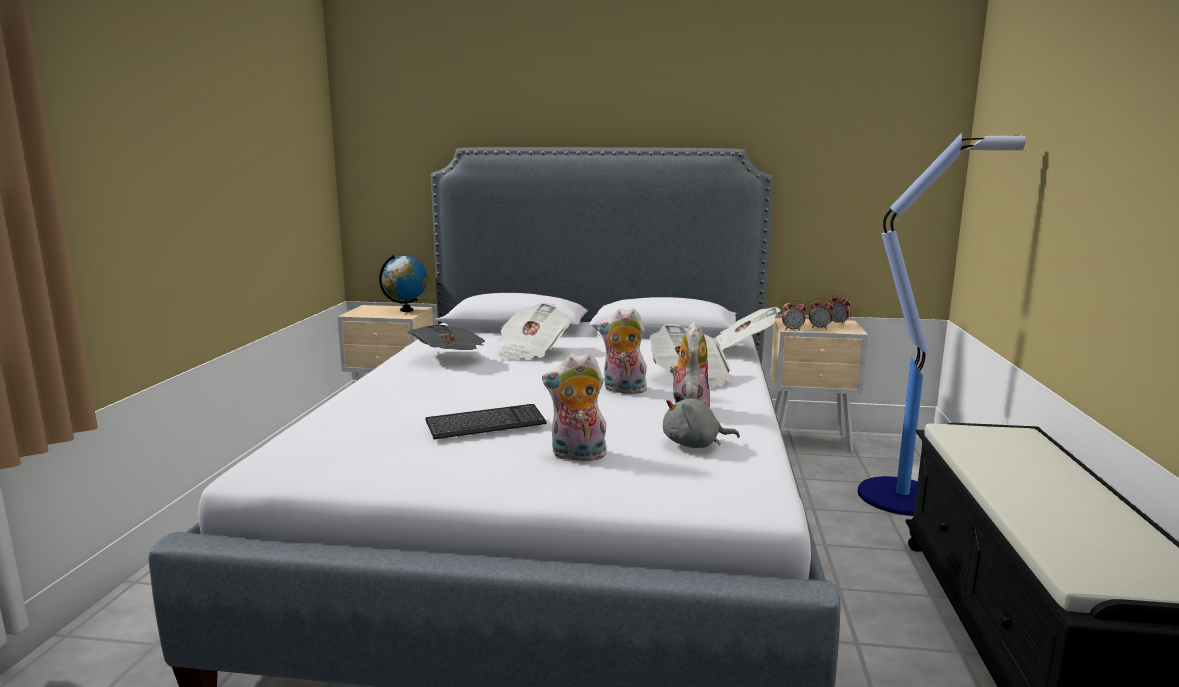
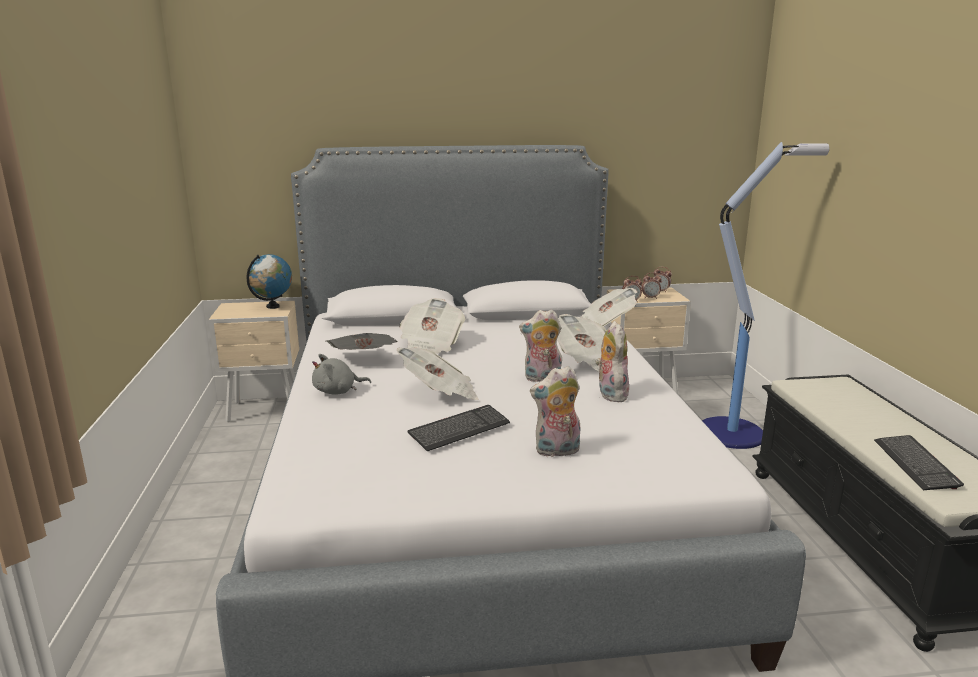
camera: 15 degrees left, 5 degrees up
(499, 392) = (440, 393): none -> newspaper
(694, 444) = (639, 427): grey plush toy -> grey plush toy (338, 391)
(1062, 530) = (915, 464): none -> keyboard

